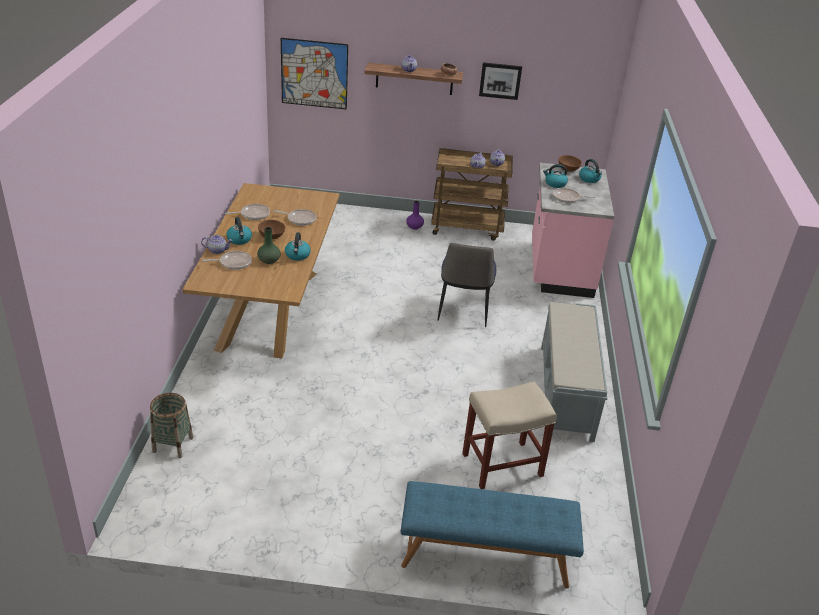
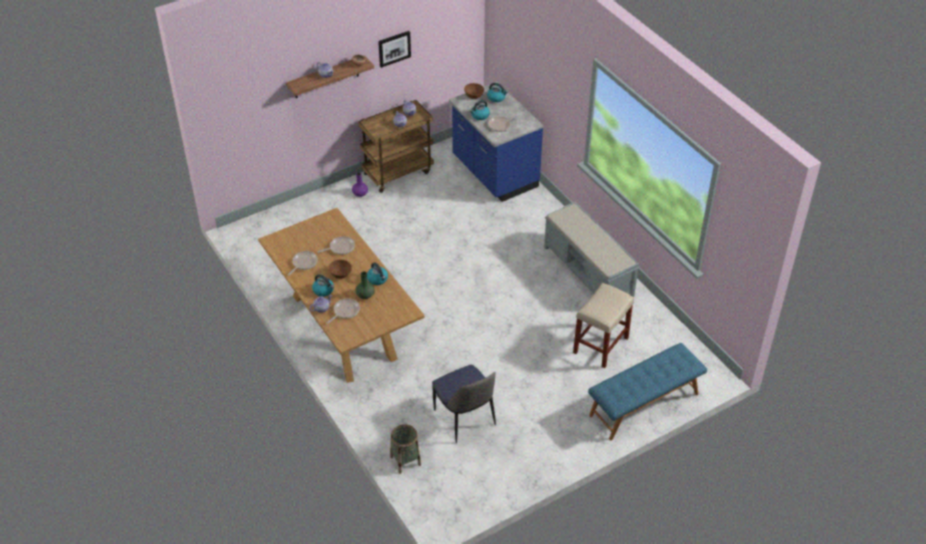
camera: 35 degrees left, 10 degrees up
(314, 74) = (241, 111): picture -> none
(463, 311) = (469, 248): chair -> chair (465, 419)
(559, 268) = (494, 173): pink counter -> blue counter

